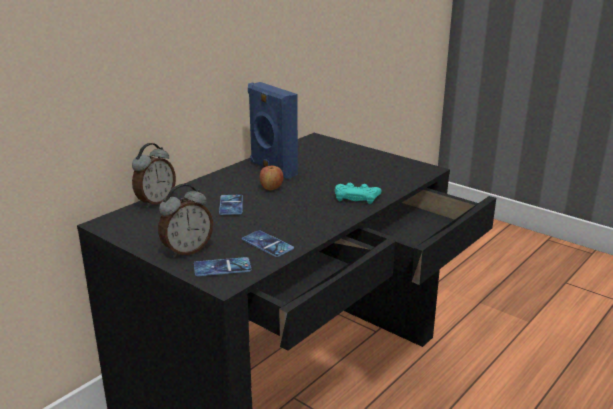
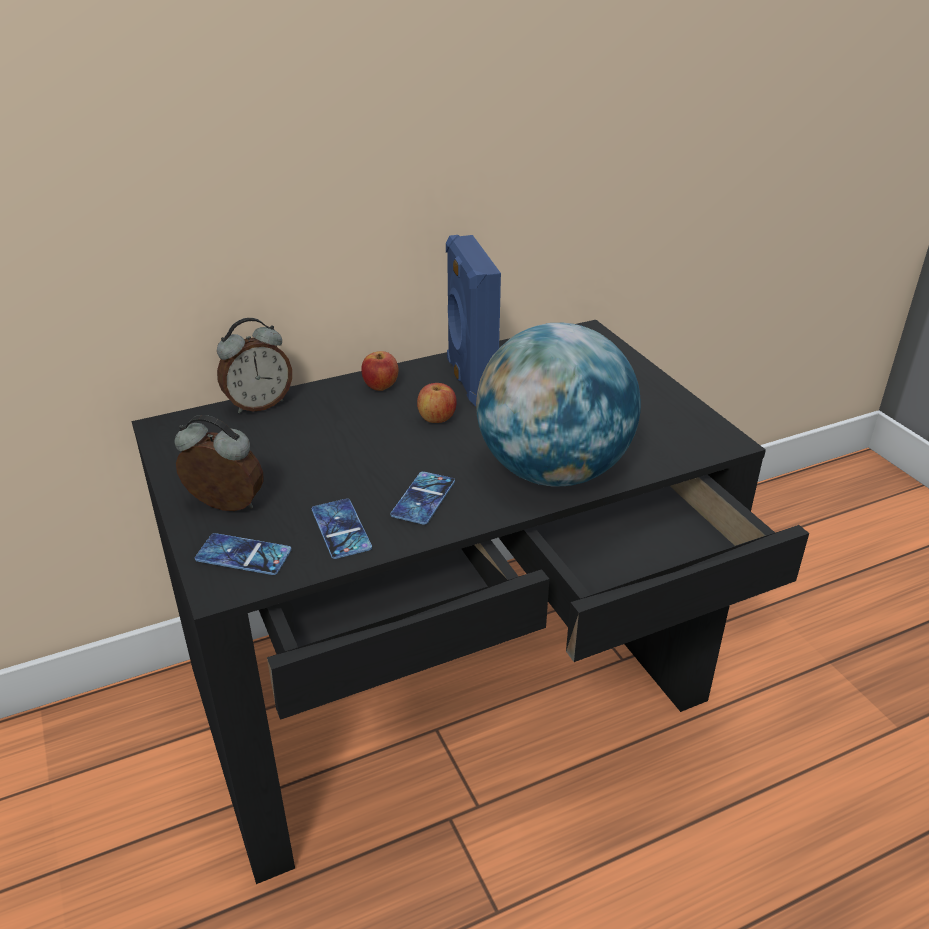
camera: 25 degrees right, 10 degrees up
(187, 250) = (225, 508): alarm clock -> alarm clock turned 150 degrees counterclockwise
(223, 180) = (381, 387): none -> apple
(231, 205) = (353, 437): phone -> phone (423, 498)
(356, 197) = (552, 471): turquoise game controller -> globe

